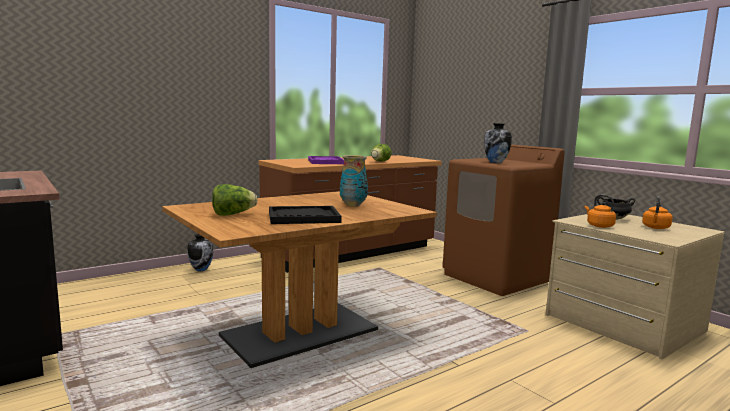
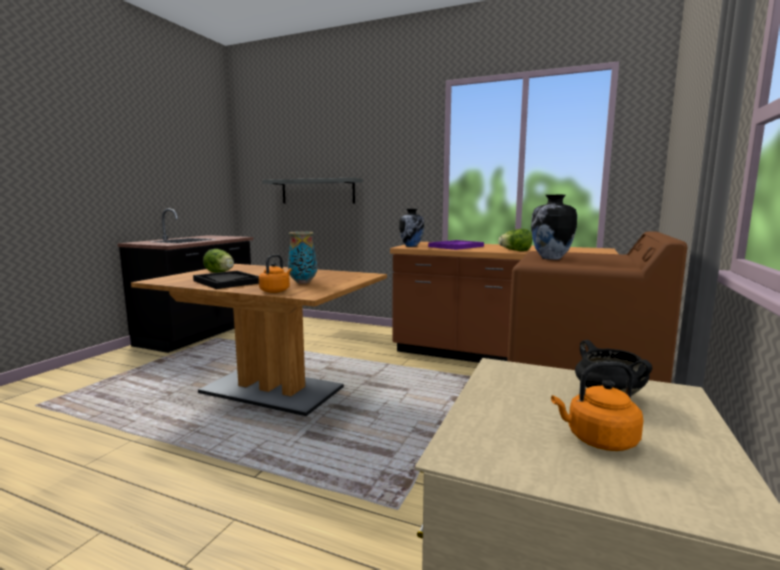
camera: 60 degrees right, 0 degrees up
(106, 101) = (317, 191): none -> grey shelf
(201, 269) = (360, 330): vase -> vase (411, 246)
(598, 226) = (498, 387): orange kettle -> orange kettle (276, 291)

